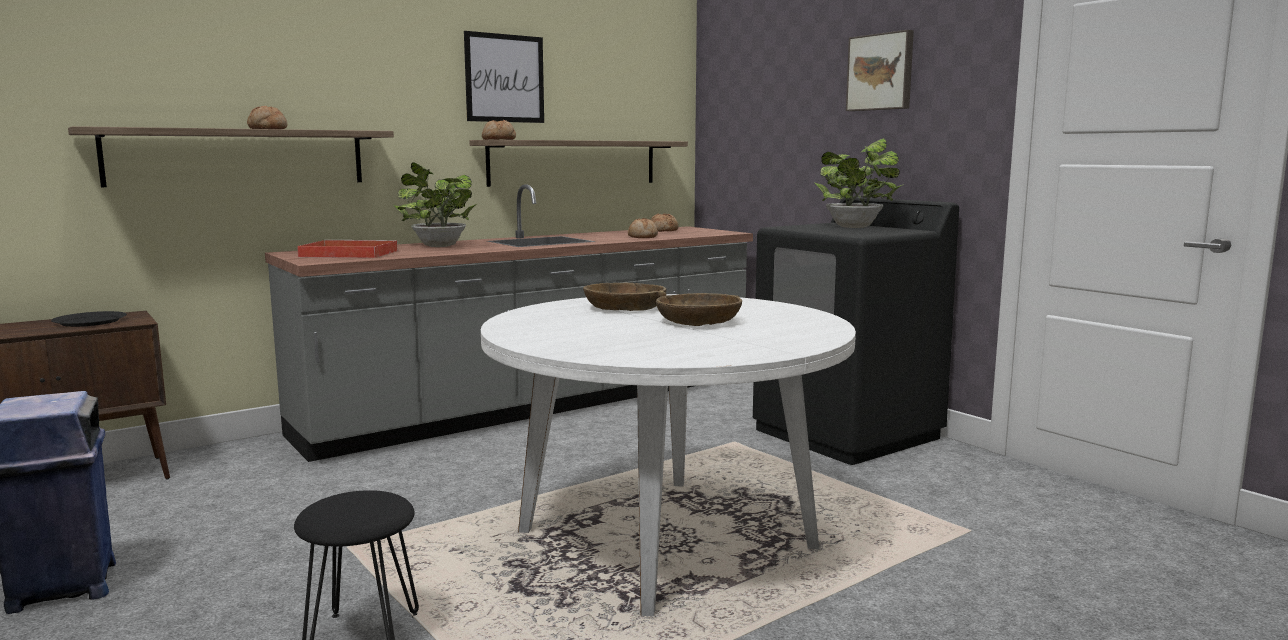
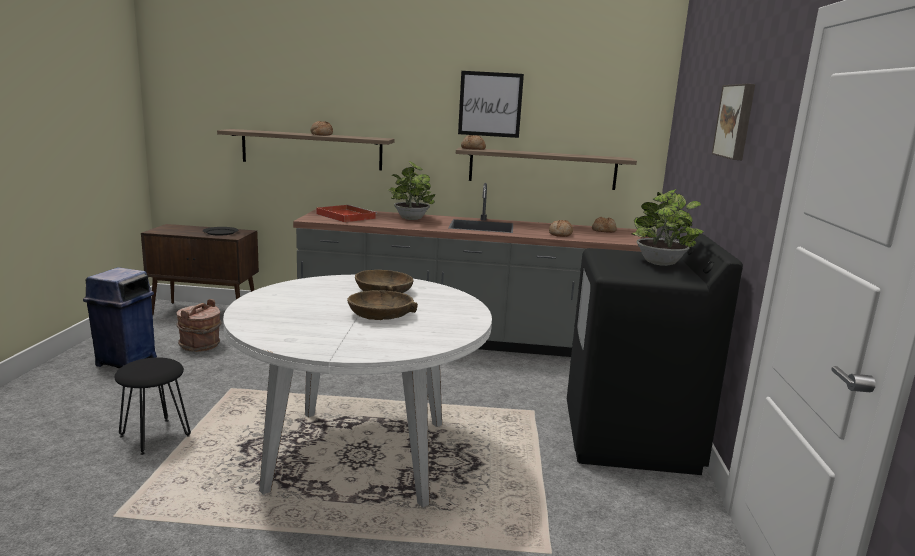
camera: 40 degrees right, 5 degrees up
(163, 523) = (200, 345): none -> brown bucket

